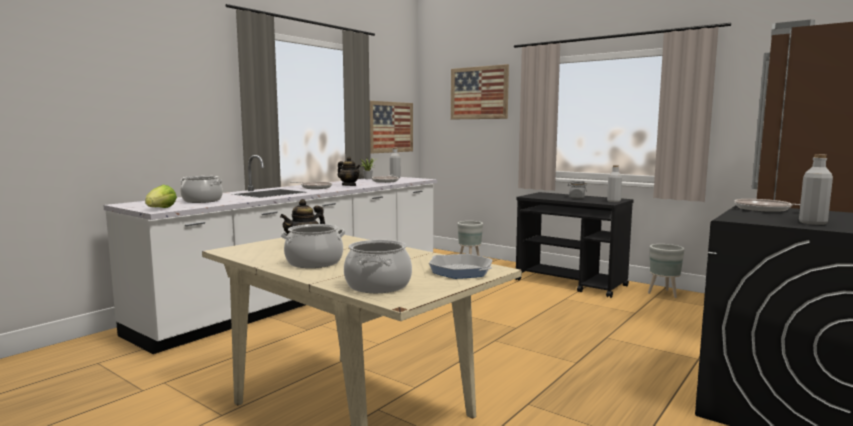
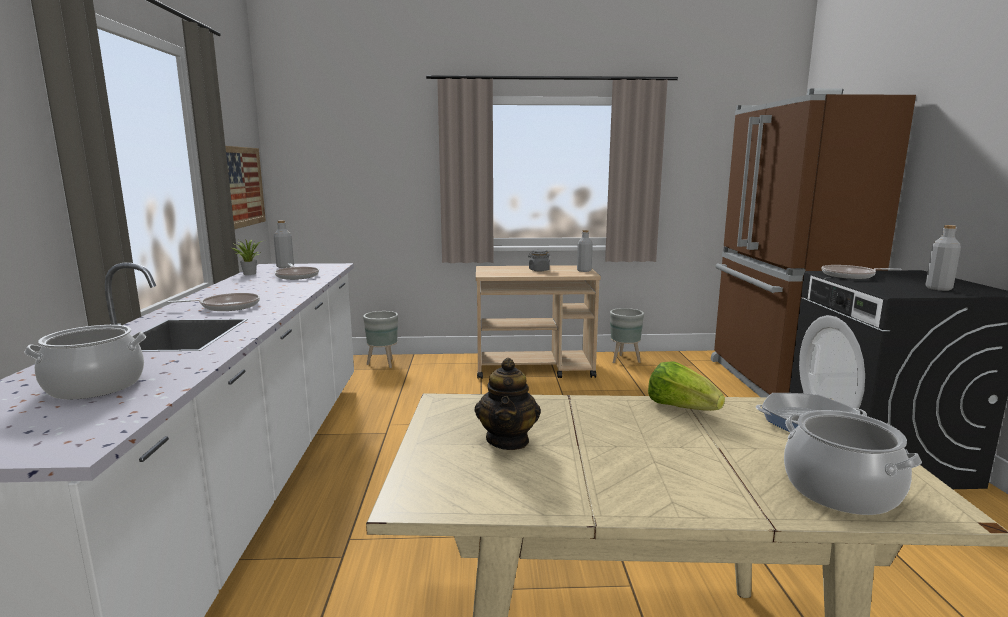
camera: 40 degrees left, 5 degrees up
(161, 209) = (68, 441): lettuce -> lettuce (681, 408)
(314, 263) = (634, 475): cooking pot -> none
(349, 185) = (270, 293): teapot -> none
(479, 93) = (368, 137): picture -> none
(571, 283) = (535, 369): black cart -> beige cart

